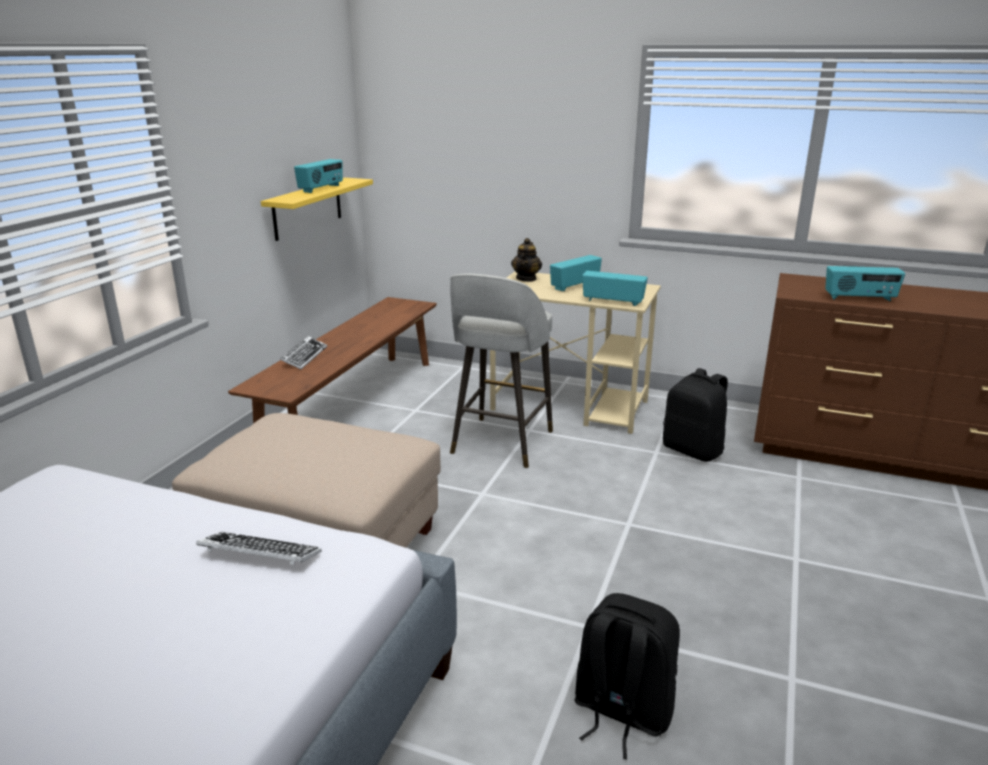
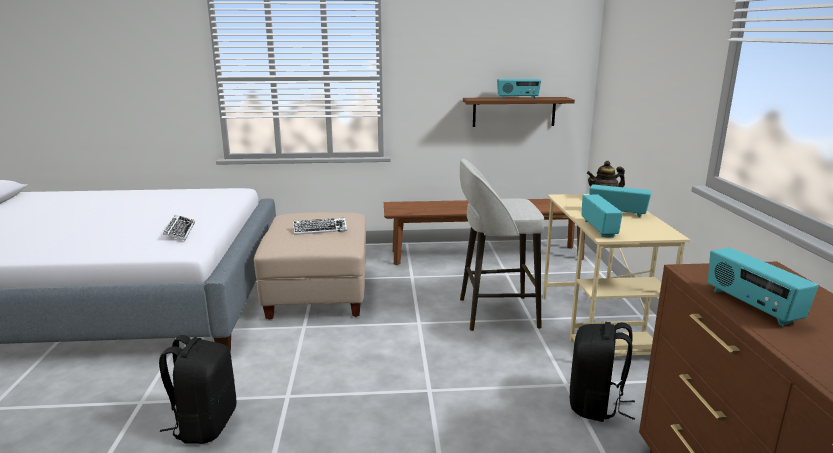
camera: 65 degrees right, 5 degrees down
(304, 356) = (448, 203): keyboard -> keyboard (320, 229)
(307, 208) = (514, 111): yellow shelf -> brown shelf

